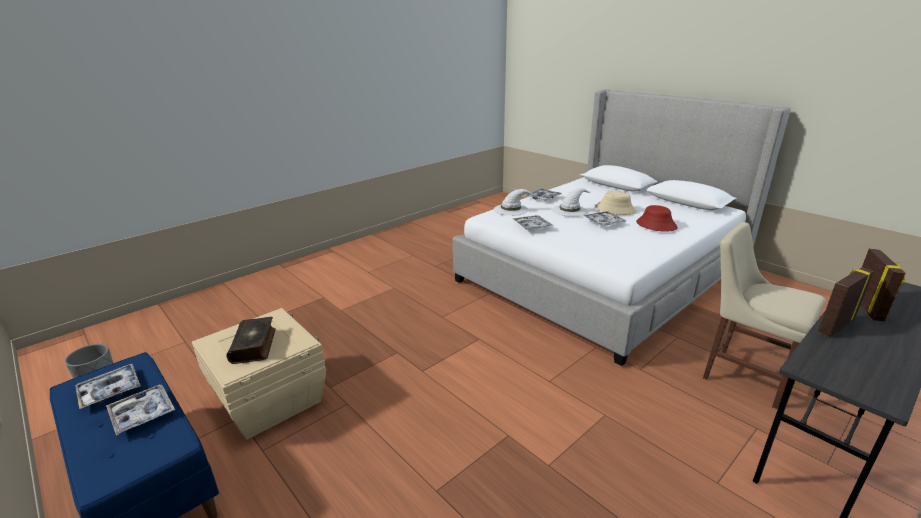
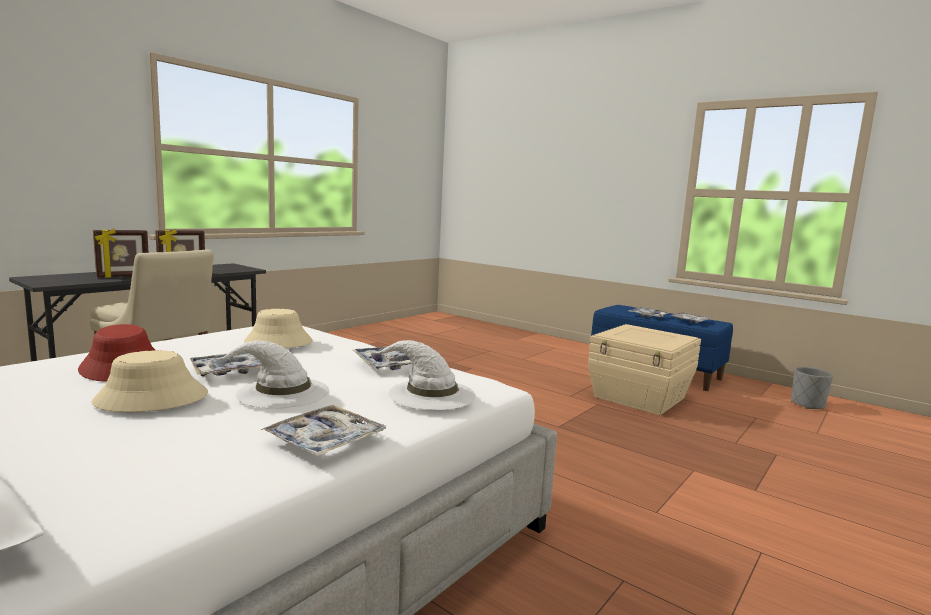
camera: 170 degrees right, 15 degrees down
(254, 346) = (642, 334): book -> none
(605, 245) = (278, 342): none -> beige hat
(868, 308) = (123, 276): picture frame -> picture frame turned 135 degrees counterclockwise

